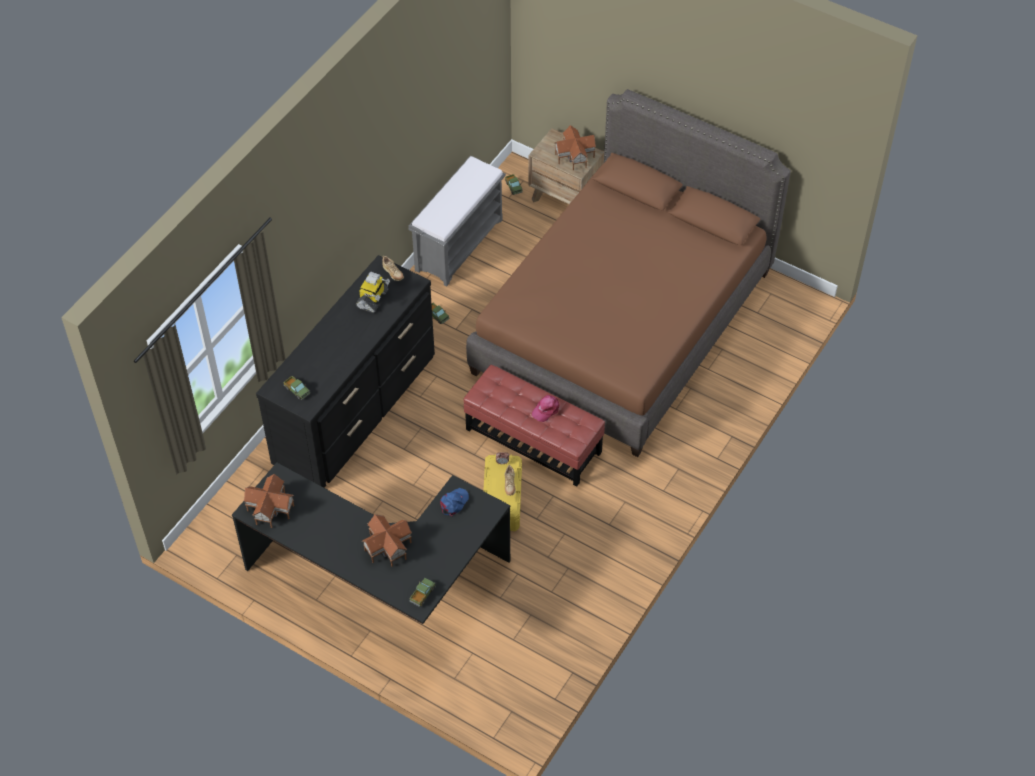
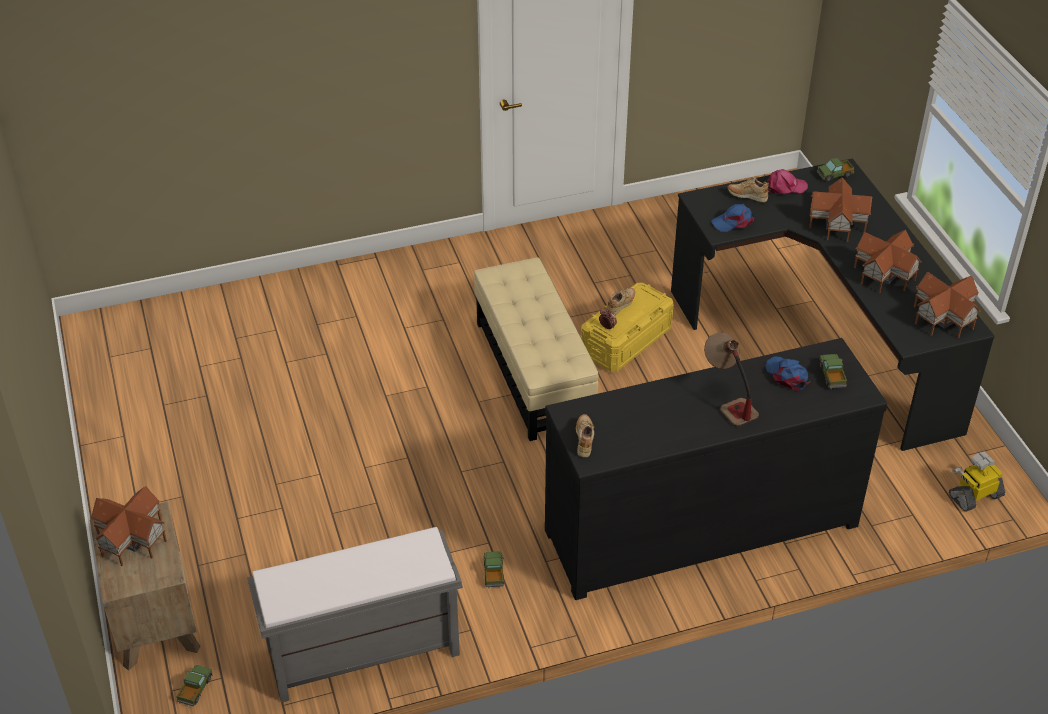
camera: 140 degrees left, 10 degrees down
(321, 375) = (787, 375): none -> blue cap
(329, 522) = (884, 273): none -> toy house
(340, 339) = (728, 401): none -> table lamp
(373, 299) = (641, 424): toy robot -> toy robot (975, 495)
(464, 532) = (747, 196): none -> beige shoe
(533, 440) = (533, 373): red ottoman -> beige ottoman
(546, 409) = (522, 308): pink cap -> pink cap (785, 187)
(622, 322) = (295, 427): brown bed -> none

